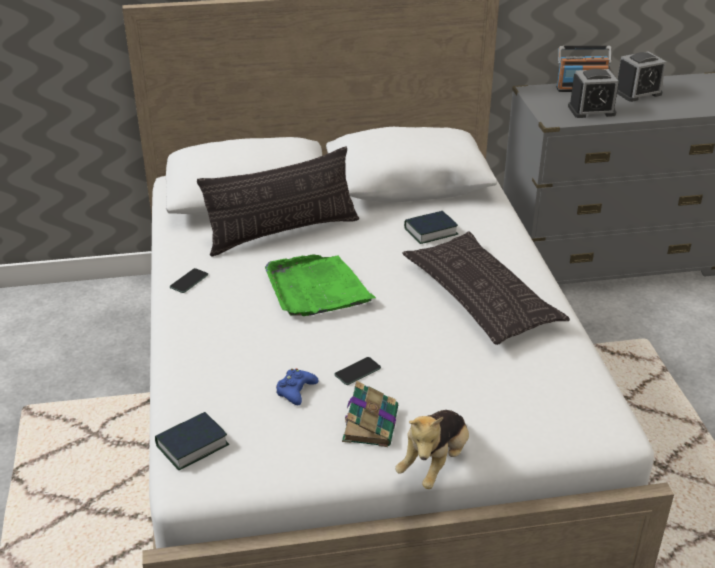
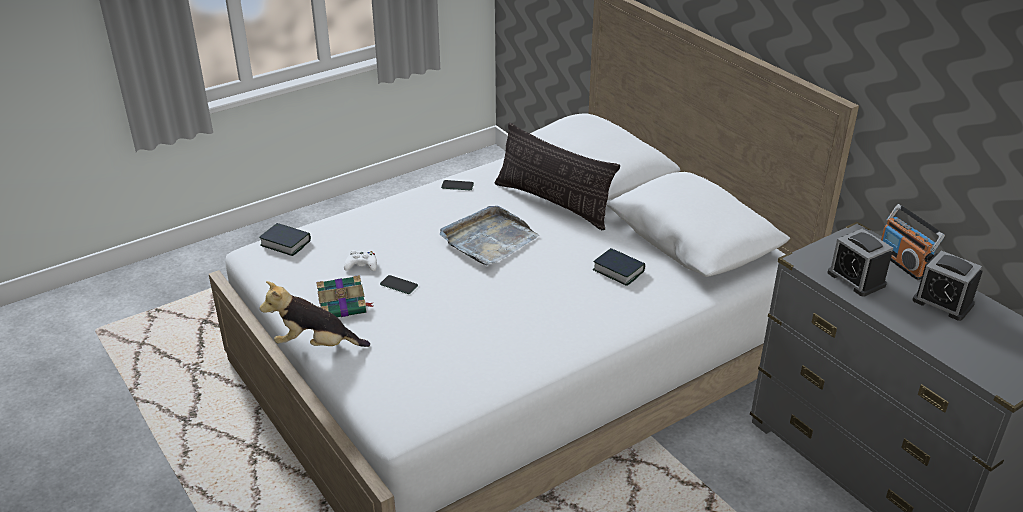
camera: 65 degrees right, 0 degrees up
(296, 391) = (361, 265): blue game controller -> white game controller
(316, 289) = (488, 239): green tray -> grey tray
(480, 297) = (539, 319): pillow -> none

